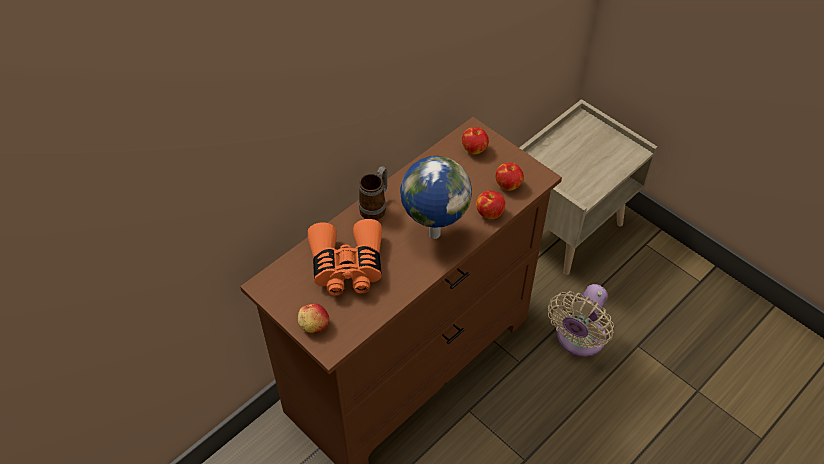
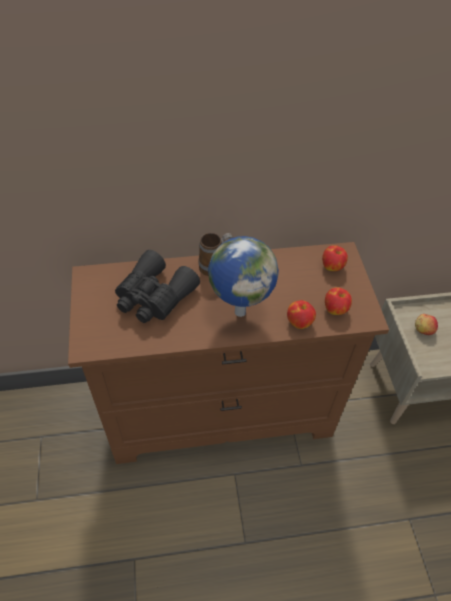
camera: 35 degrees right, 0 degrees up
(314, 325) = (90, 324): apple -> apple (423, 329)
(347, 266) = (154, 297): orange binoculars -> black binoculars
(578, 340) = (361, 480): beige fan -> none

